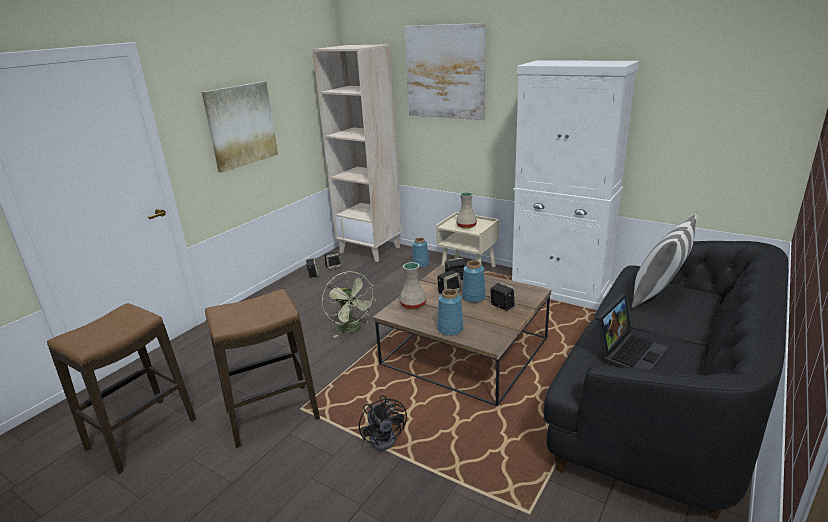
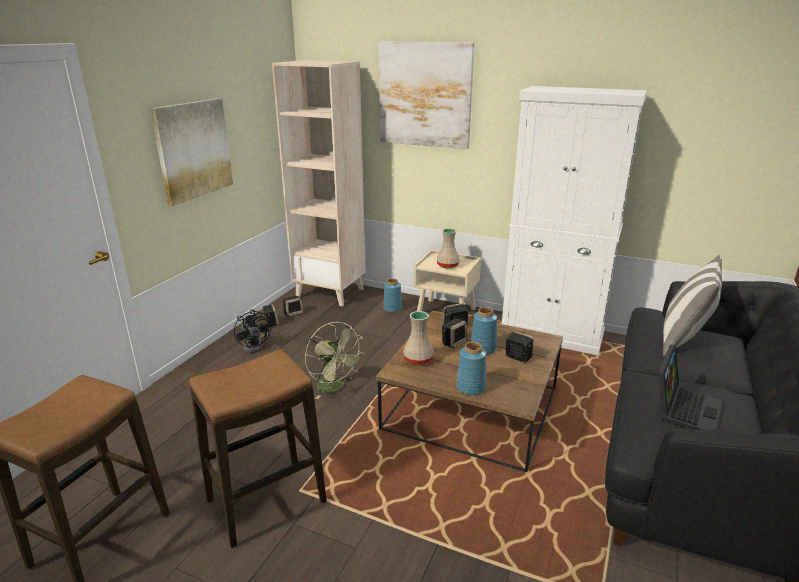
camera: 10 degrees left, 0 degrees up
(386, 437) = (412, 519): black fan -> black fan (256, 345)

